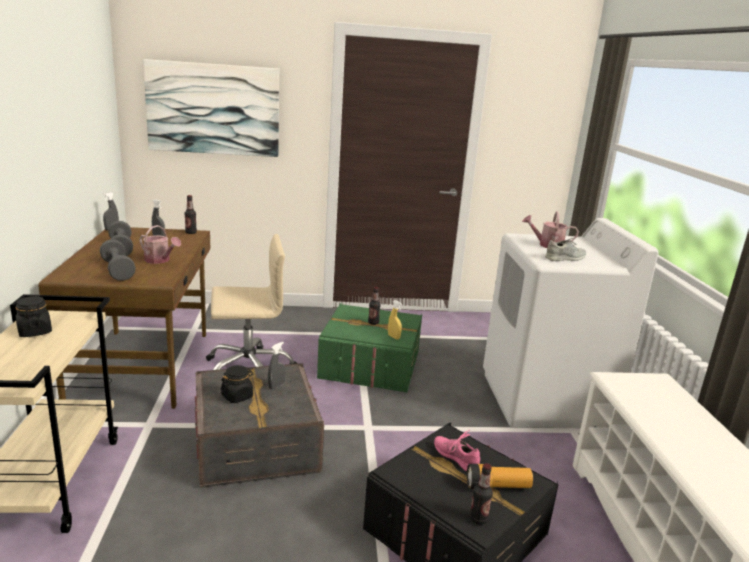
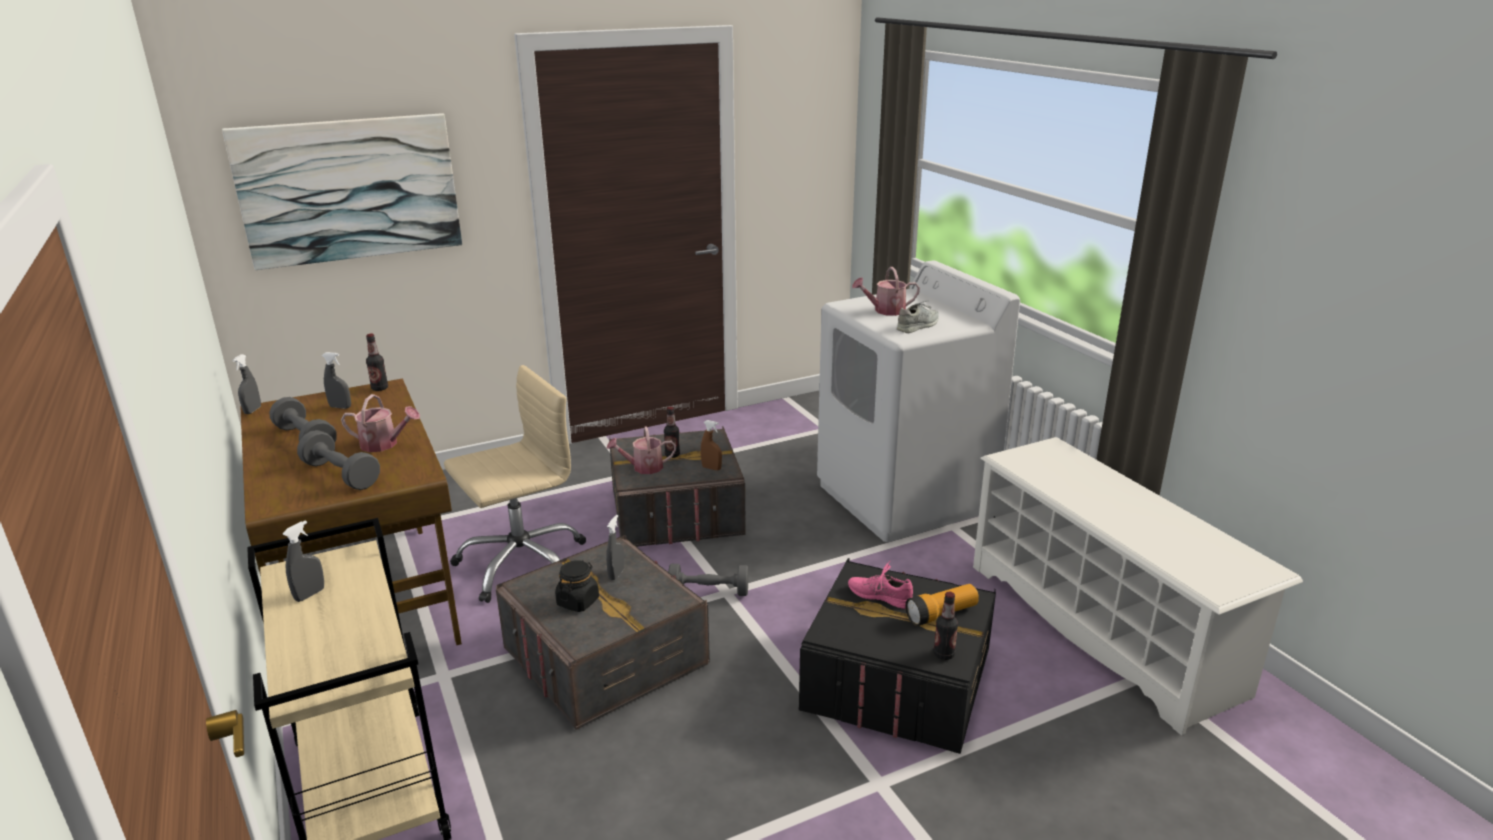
camera: 20 degrees left, 5 degrees up
(34, 331) = (310, 594): black jar -> grey spray bottle
(348, 325) = (643, 467): none -> watering can
(355, 423) = (708, 592): none -> grey dumbbell
(370, 365) = (676, 511): green storage box -> grey storage box
(393, 337) = (711, 468): yellow spray bottle -> brown spray bottle

